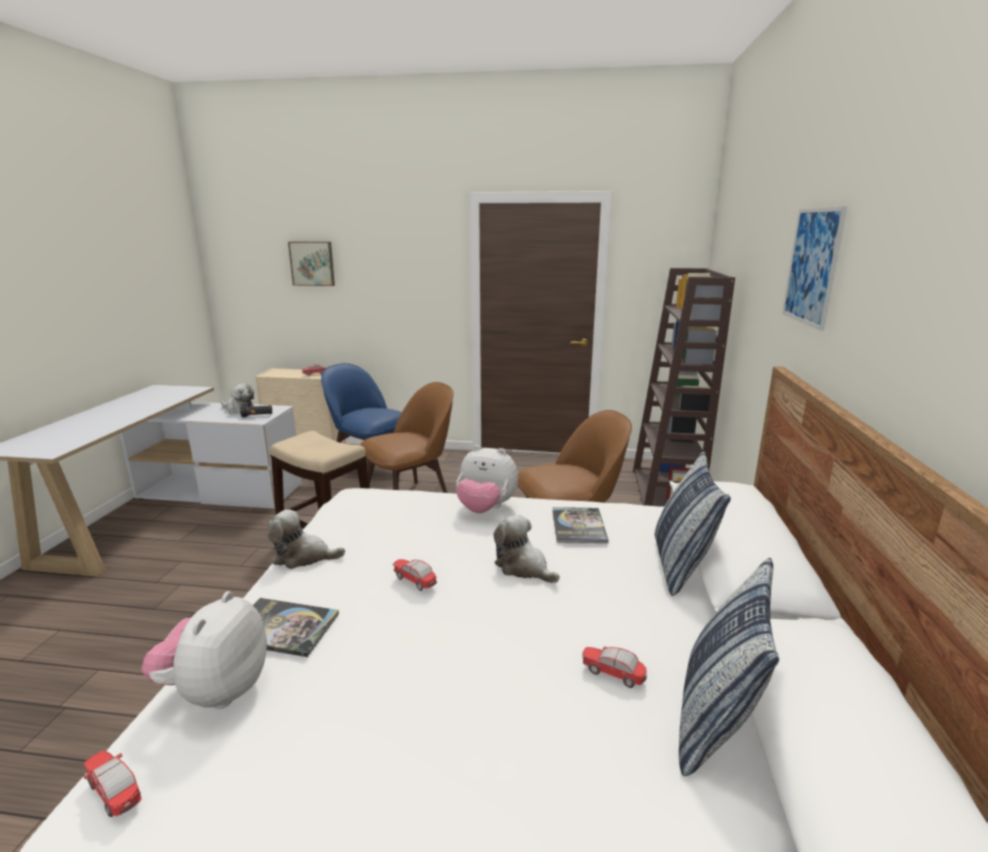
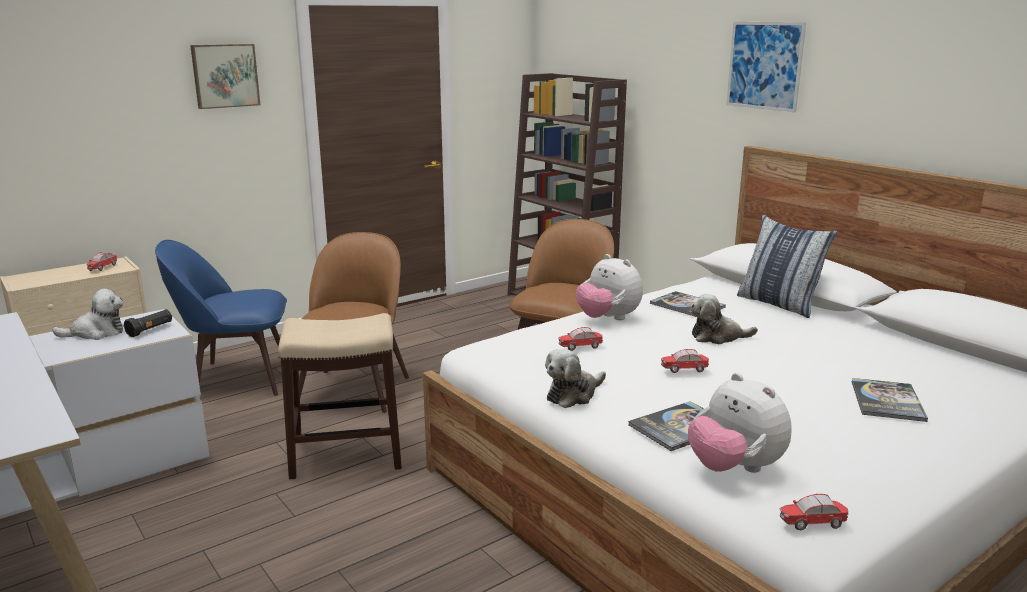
camera: 45 degrees left, 0 degrees up
(312, 263) = (63, 97): picture -> picture (225, 75)
(485, 509) = (608, 318): plush toy -> plush toy turned 75 degrees clockwise
(503, 737) = (887, 401): none -> book
(613, 675) = (863, 359): toy car -> toy car (580, 347)
(715, 720) = (926, 354): pillow -> none

